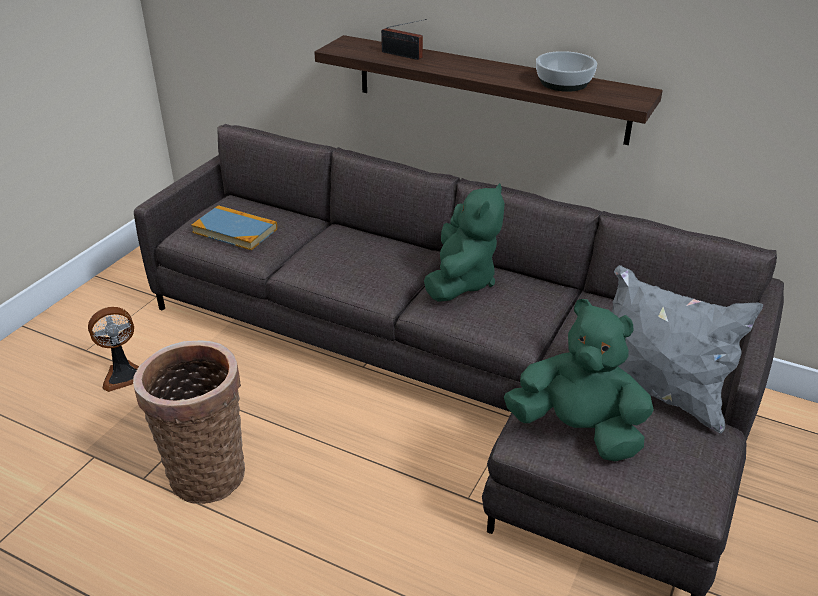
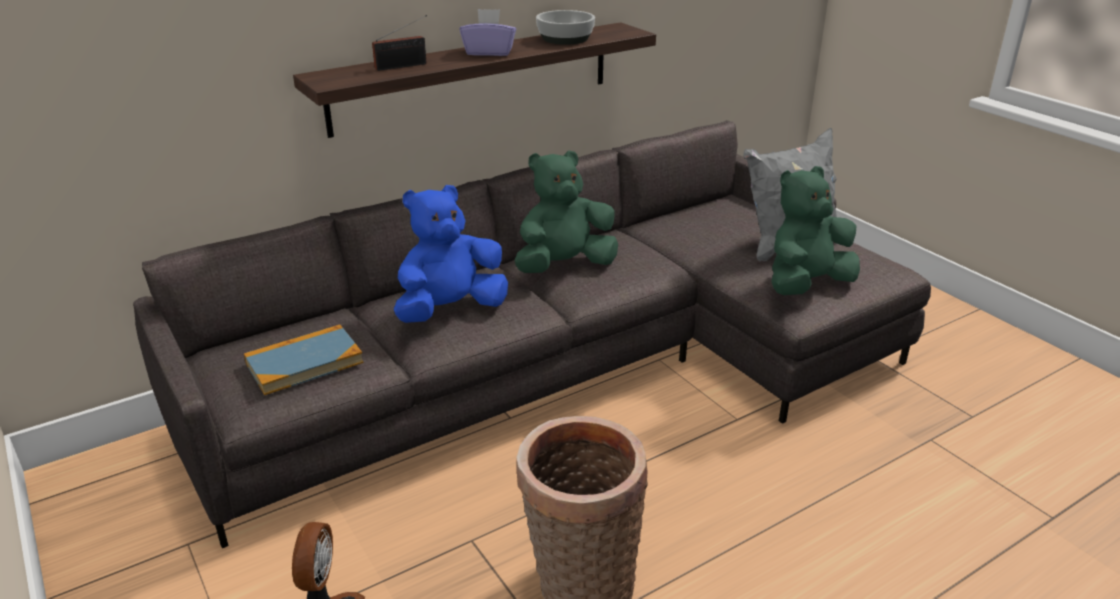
camera: 60 degrees left, 5 degrees down
(344, 256) = (450, 310): none -> blue plush toy
(461, 281) = (564, 266): green plush toy -> green plush toy turned 75 degrees counterclockwise
(479, 69) = (489, 52): none -> purple tissue box

